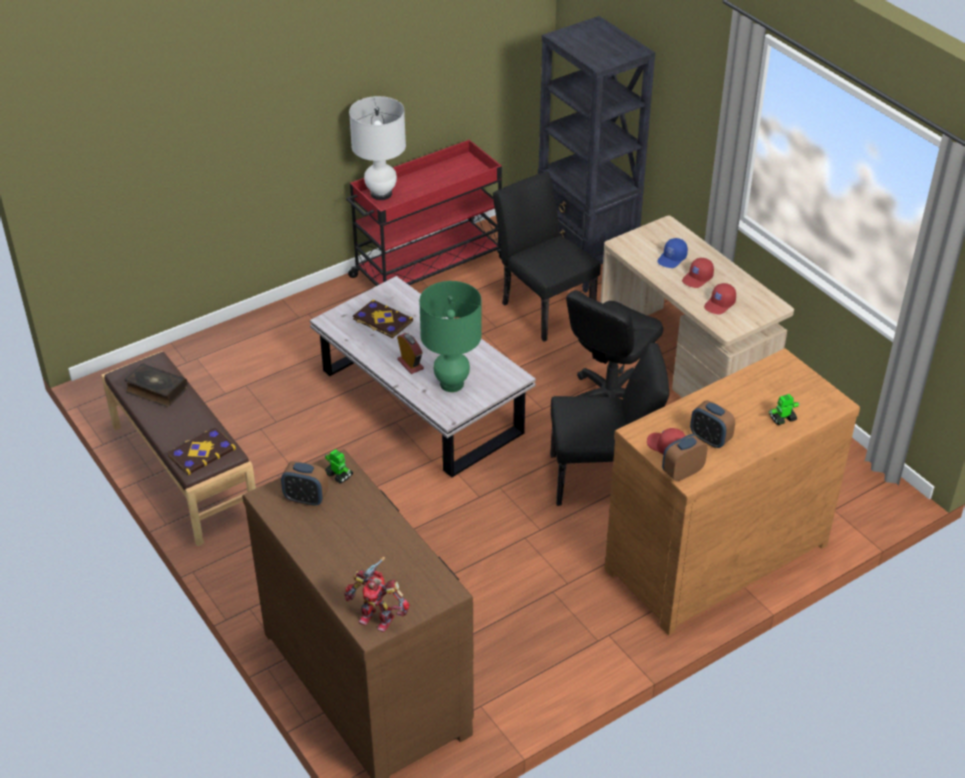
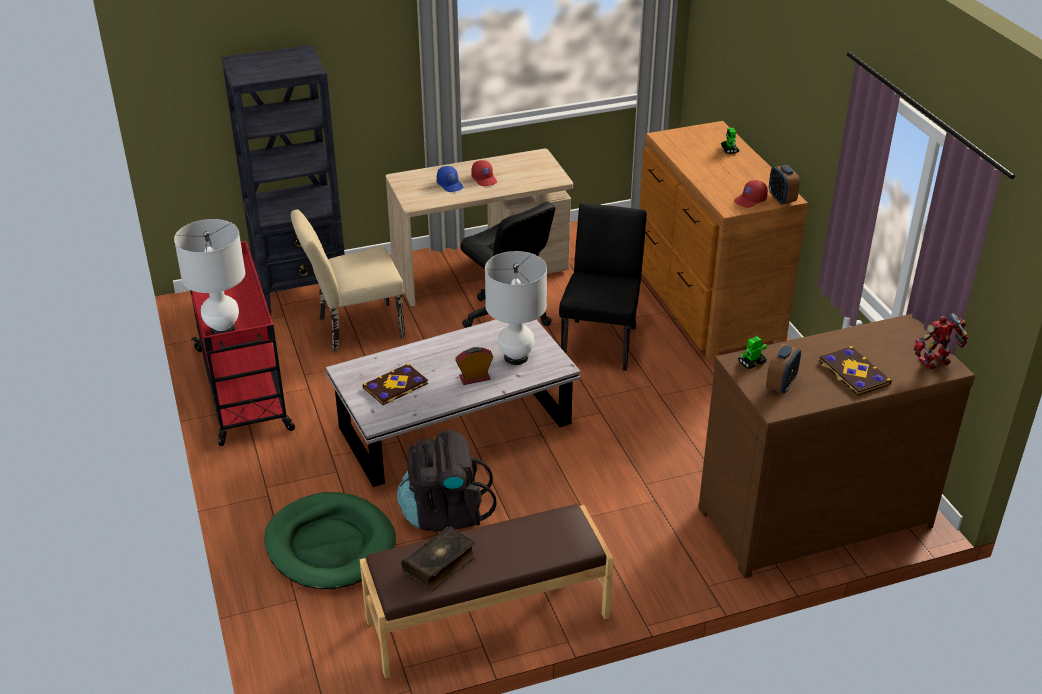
camera: 75 degrees left, 5 degrees down
(201, 452) = (561, 536): book -> book (853, 373)
(249, 365) = (330, 545): none -> green dog bed
(303, 421) = (445, 513): none -> black backpack
(377, 617) = (936, 363): toy robot -> toy robot turned 150 degrees counterclockwise
(452, 384) = (516, 357): green table lamp -> white table lamp
(543, 307) = (354, 329): black chair -> beige chair
(710, 439) = (746, 181): alarm clock -> none
(720, 304) = (524, 176): red cap -> none

